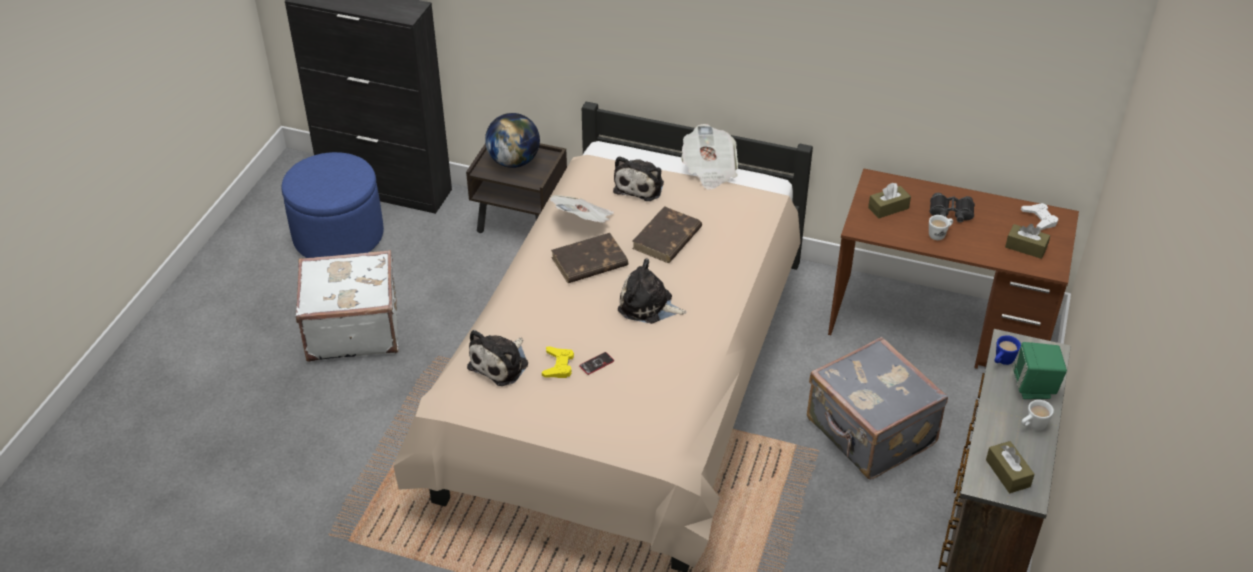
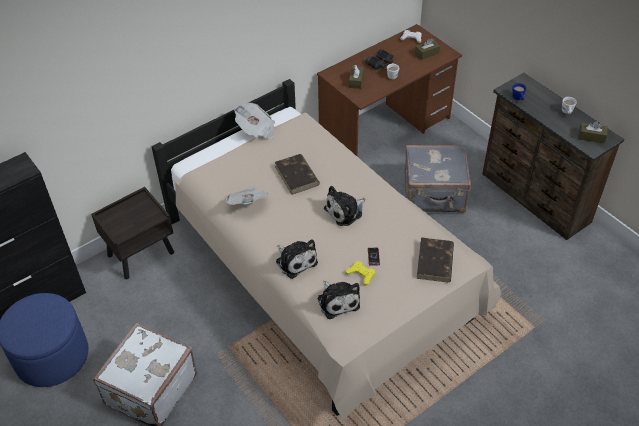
camera: 55 degrees left, 5 degrees up
(514, 161) = (128, 217): globe -> none
(589, 262) = (286, 219): brown book -> brown book (435, 262)
(640, 186) = (240, 164): plush toy -> plush toy (295, 261)
(1034, 387) = (543, 98): green speaker -> none

